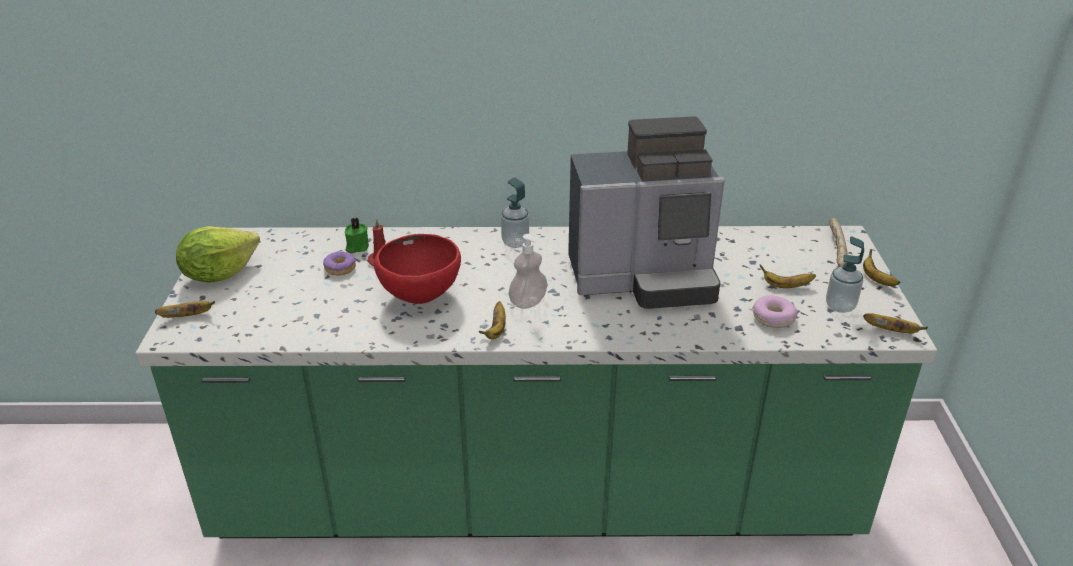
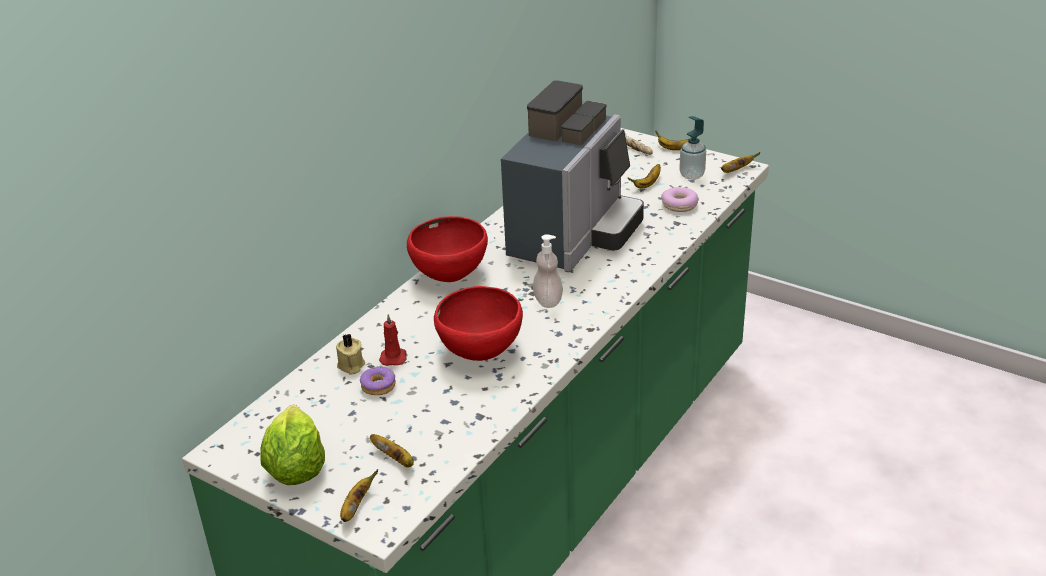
camera: 55 degrees left, 0 degrees up
(356, 247) = (351, 366): green candle -> beige candle
(496, 330) = (571, 329): banana -> banana (395, 460)
(515, 242) = (450, 276): soap dispenser -> red bowl

